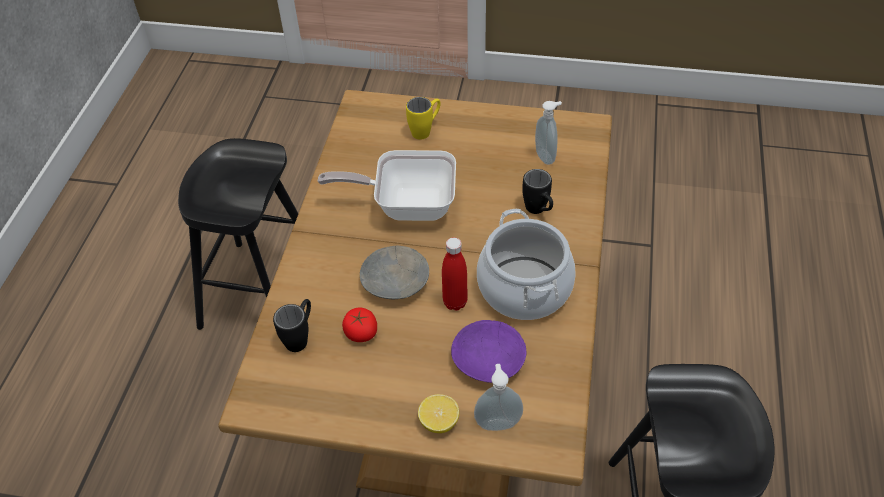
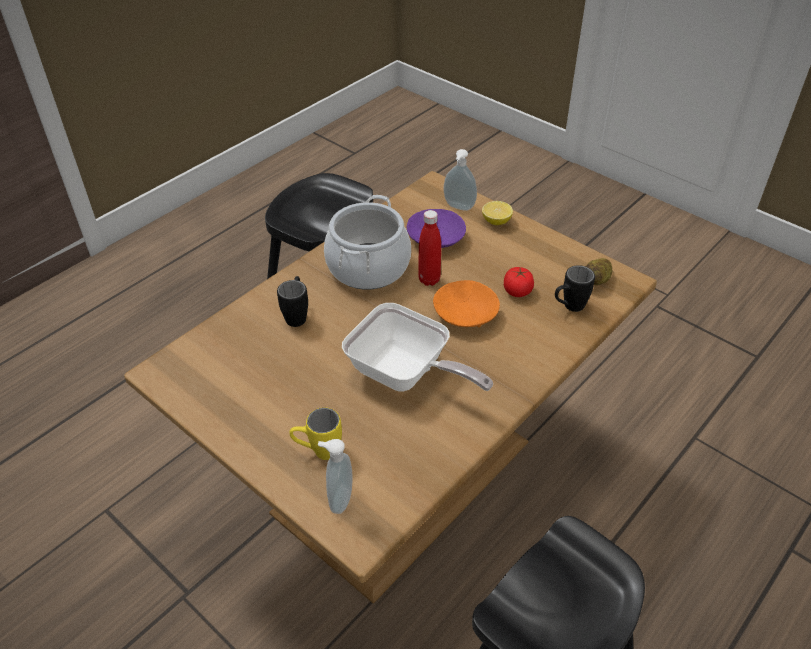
camera: 150 degrees left, 5 degrees down
(284, 387) = (597, 280): none -> potato
(395, 281) = (465, 314): grey bowl -> orange bowl
(546, 156) = (234, 360): soap dispenser -> soap dispenser (339, 499)

